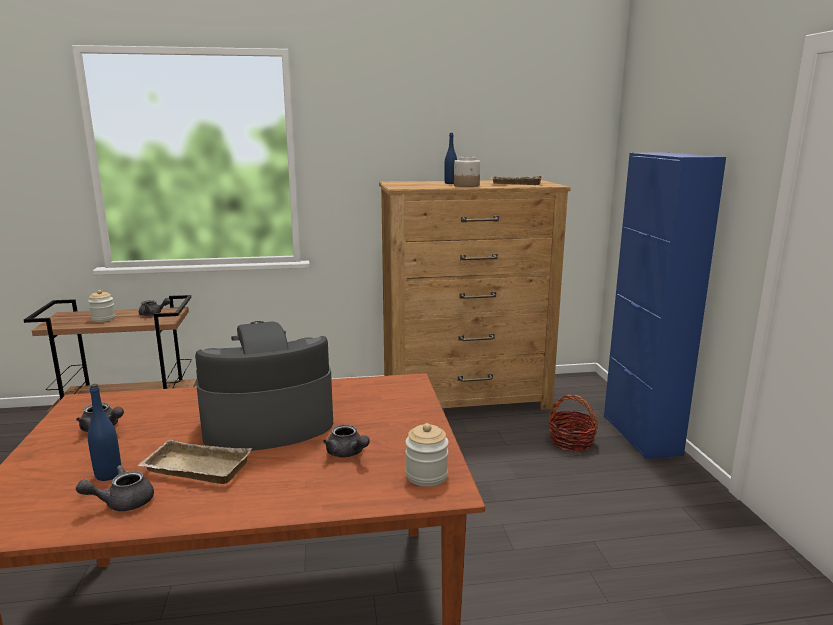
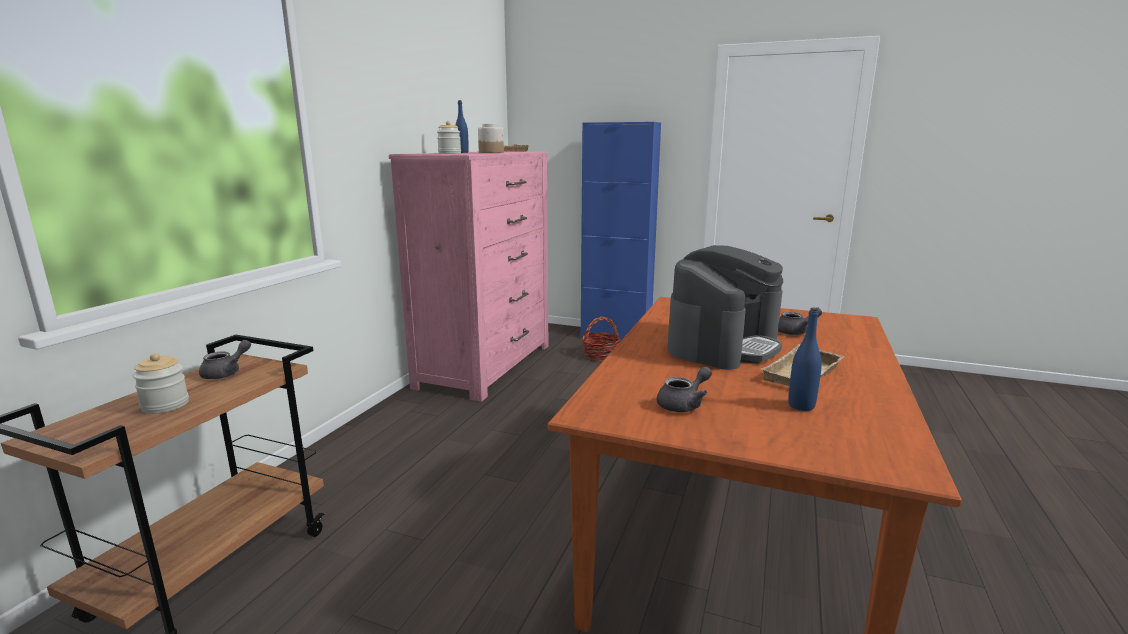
camera: 60 degrees left, 0 degrees up
(122, 502) = (858, 402): grey teapot -> none
(267, 423) = (723, 345): coffee machine -> coffee machine turned 150 degrees counterclockwise
(426, 475) = (837, 321): jar -> jar (449, 153)
(466, 398) = (486, 365): brown dresser -> pink dresser

